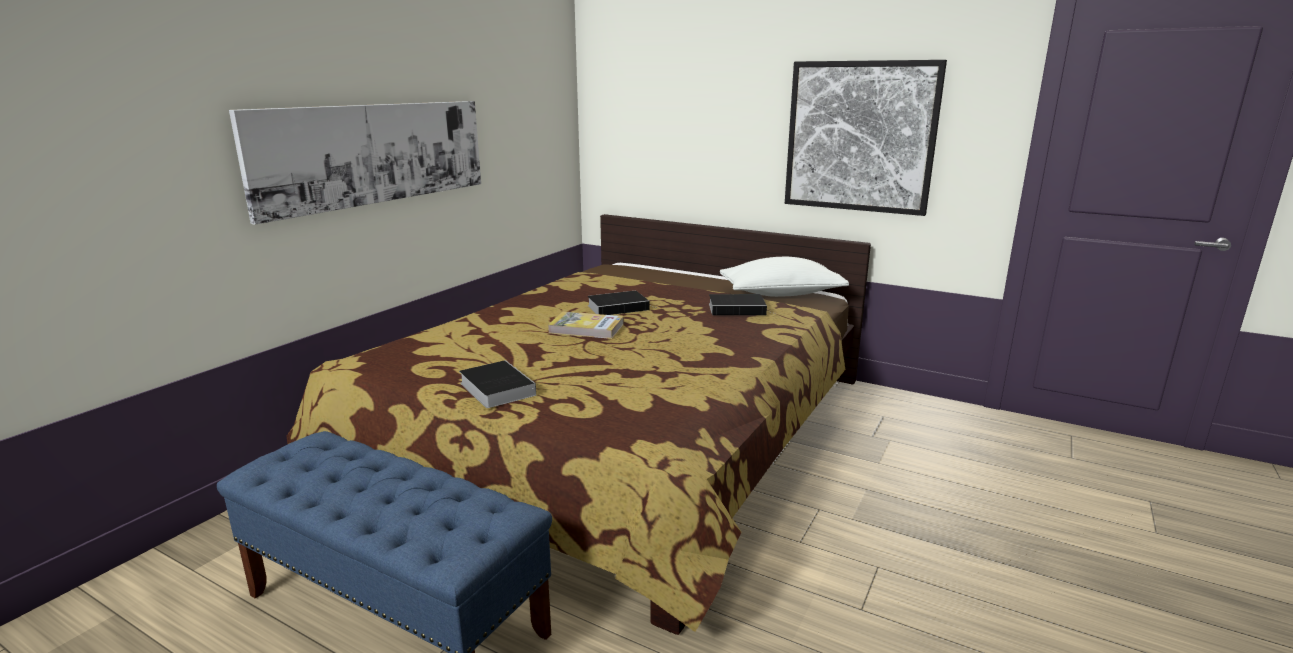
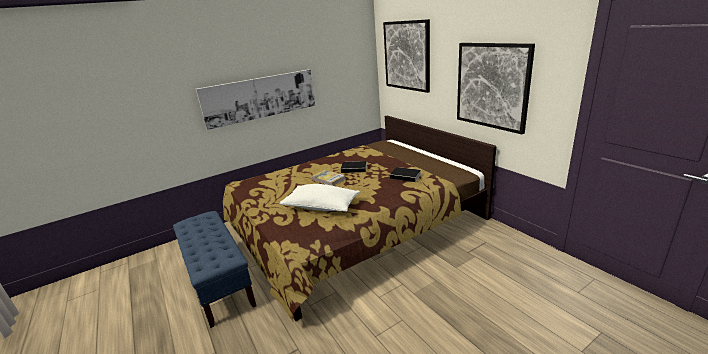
camera: 30 degrees right, 5 degrees up
(495, 388) = (265, 205): book -> none
(661, 90) = (406, 55): none -> picture
(781, 294) = (444, 168): white pillow -> white pillow (321, 207)

